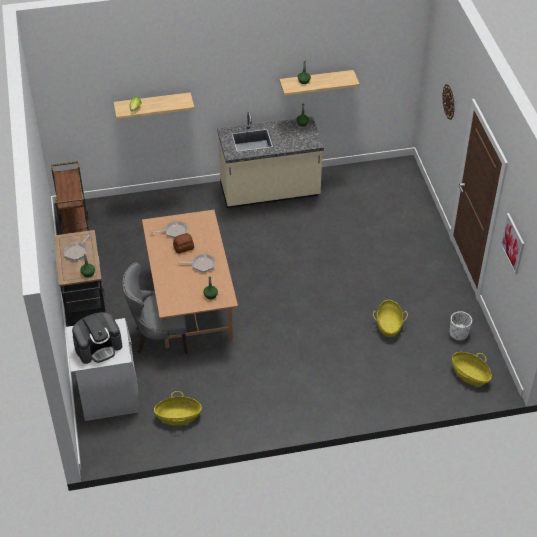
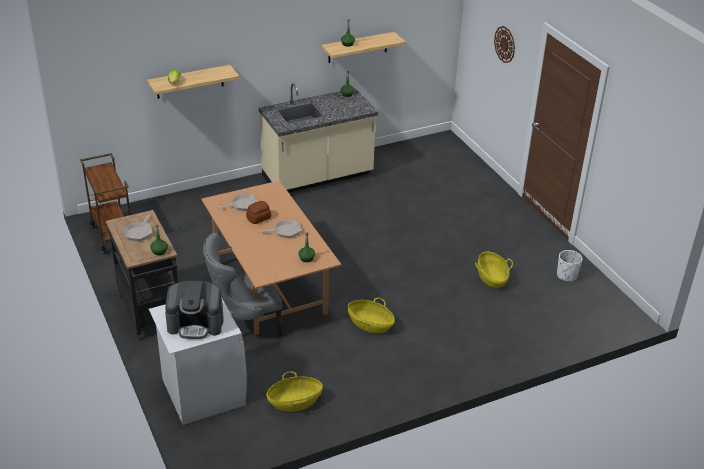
camera: 15 degrees left, 10 degrees down
(98, 347) = (196, 323): coffee machine -> coffee machine turned 45 degrees clockwise
(470, 375) = (596, 312): basket -> basket (370, 325)
(513, 243) = (628, 152): picture -> none

